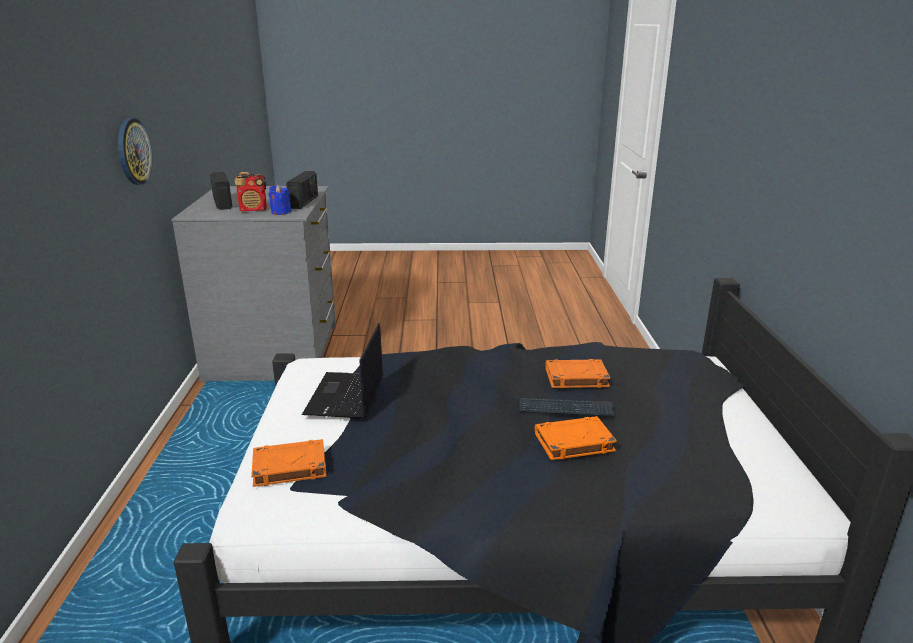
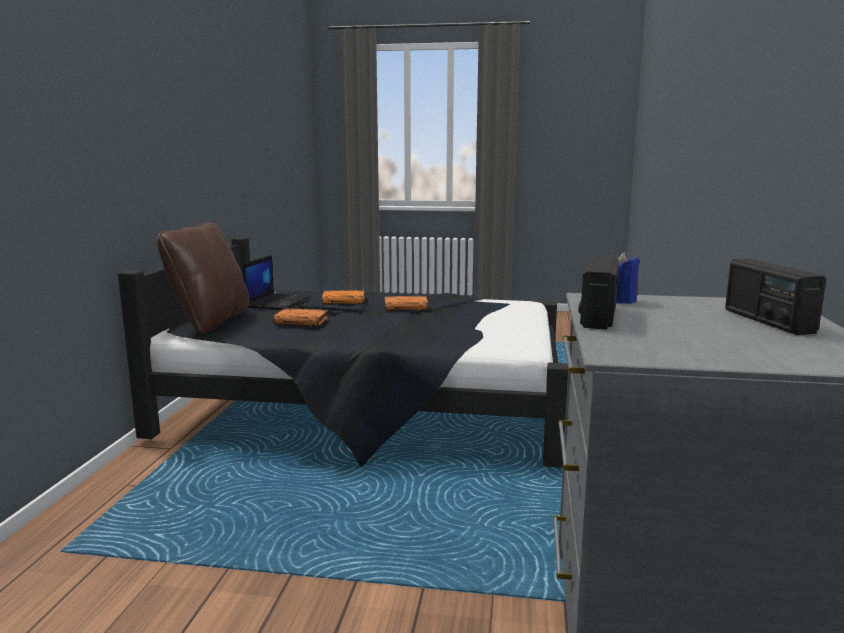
camera: 170 degrees left, 10 degrees down
(133, 151) = (795, 172): wall clock -> none
(253, 209) = (677, 306): radio -> none
(289, 467) = (513, 308): orange book -> orange book (406, 307)
(346, 396) = (485, 323): laptop -> laptop (277, 302)
(689, 376) = (210, 321): none -> brown pillow

